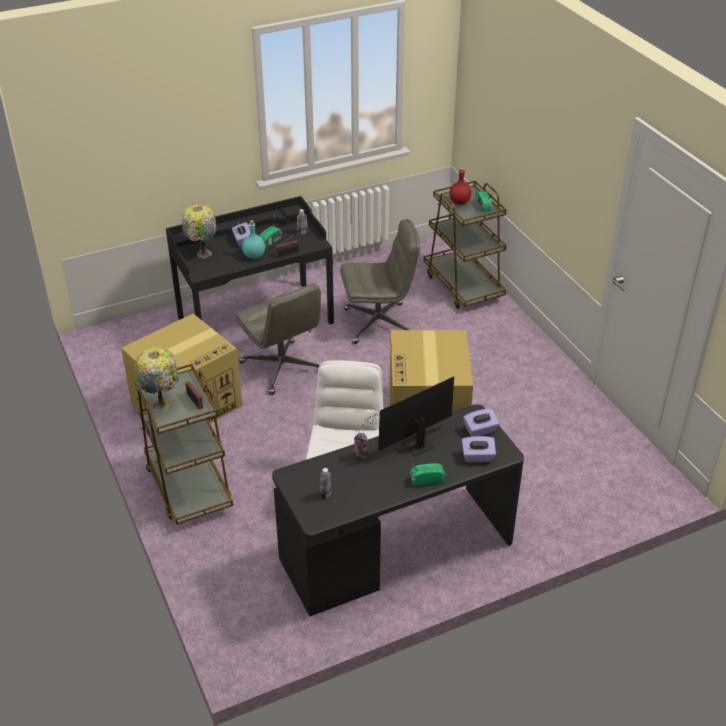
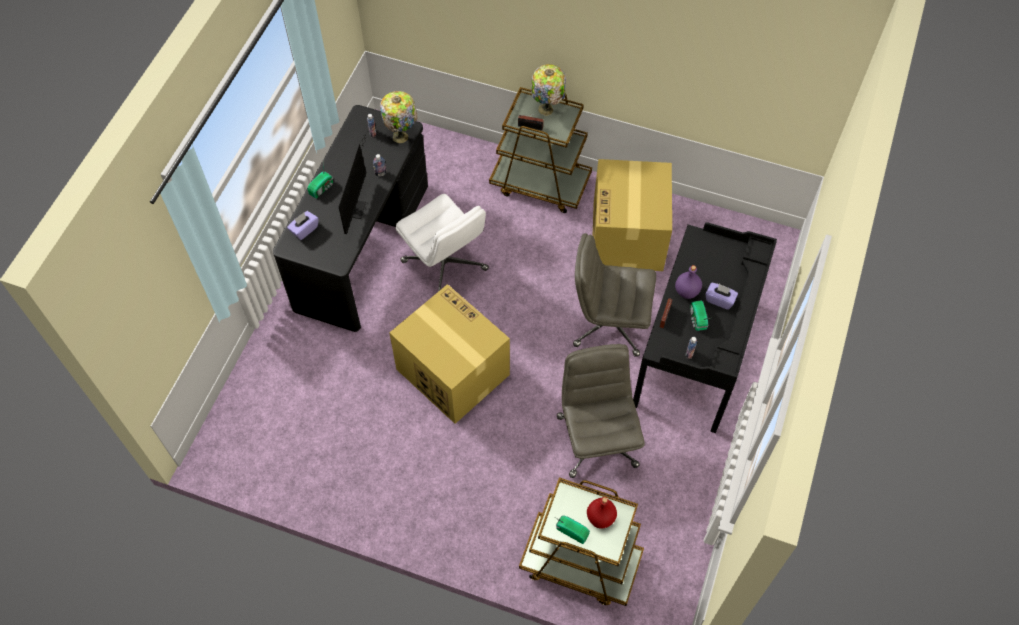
camera: 135 degrees right, 20 degrees up
(202, 253) = (727, 259): table lamp -> table lamp (401, 136)
(254, 255) = (687, 292): turquoise bottle -> purple bottle
(379, 323) = (596, 440): grey office chair -> grey office chair turned 135 degrees clockwise
(480, 430) = (322, 252): purple tissue box -> none

